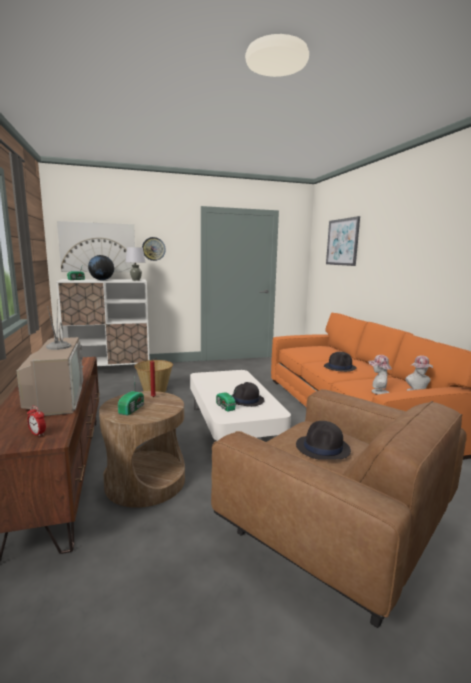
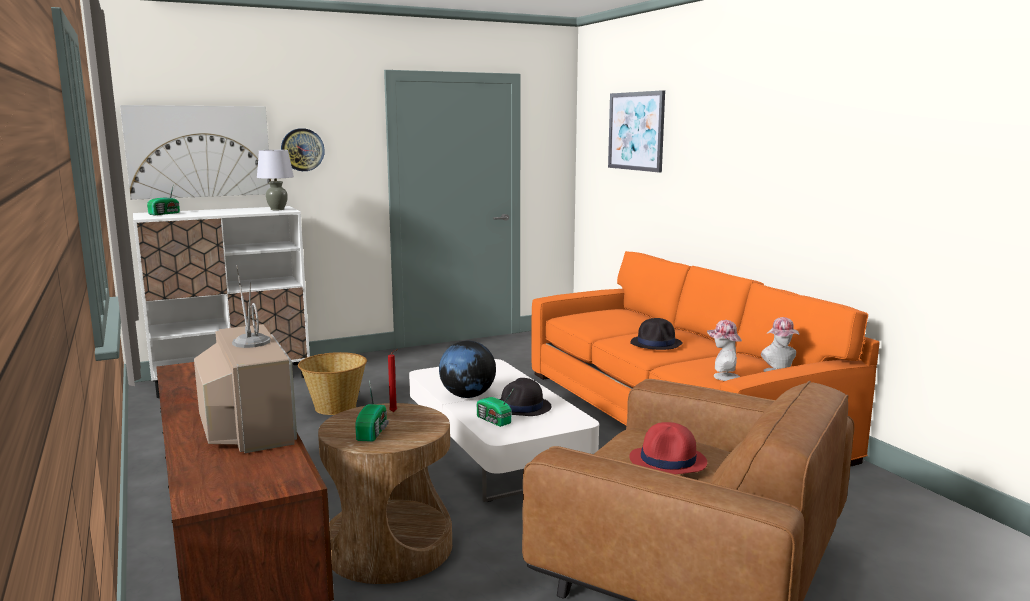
camera: 10 degrees left, 0 degrees up
(37, 434) = (265, 476): alarm clock -> none
(102, 280) = (213, 212): globe -> globe (467, 396)
(323, 448) = (668, 461): black hat -> red hat

